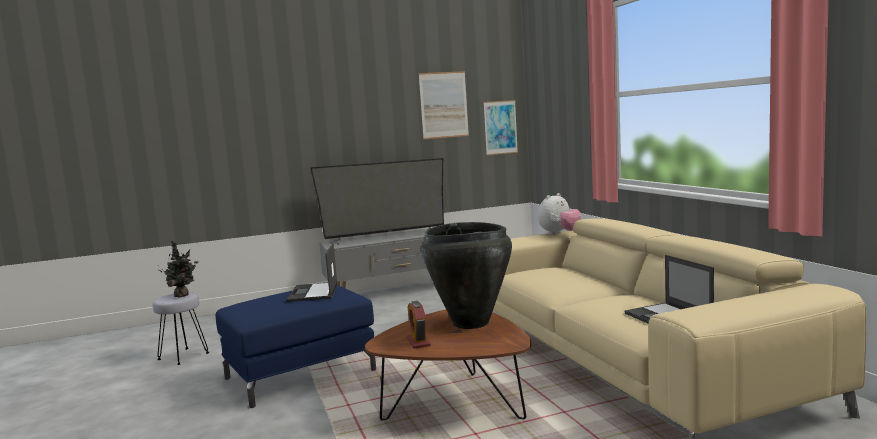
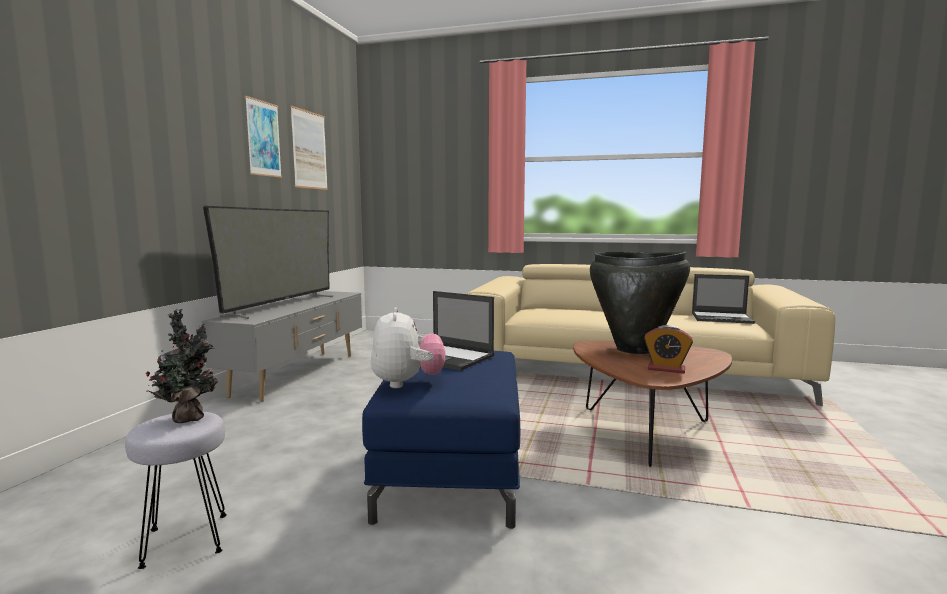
camera: 55 degrees left, 0 degrees up
(500, 127) = (346, 185): picture -> picture (263, 138)
(559, 234) = (506, 280): plush toy -> plush toy (407, 383)

